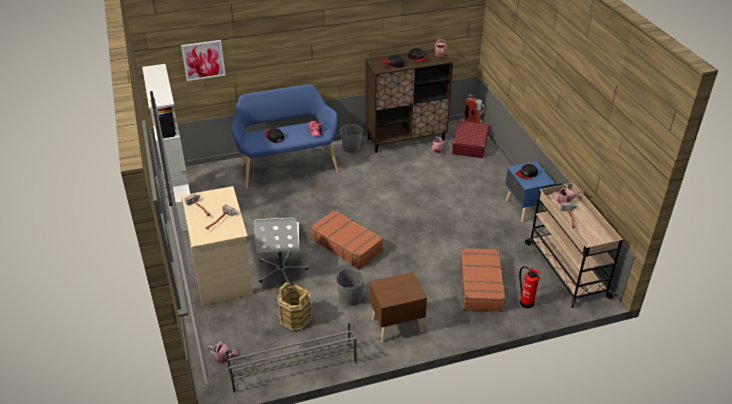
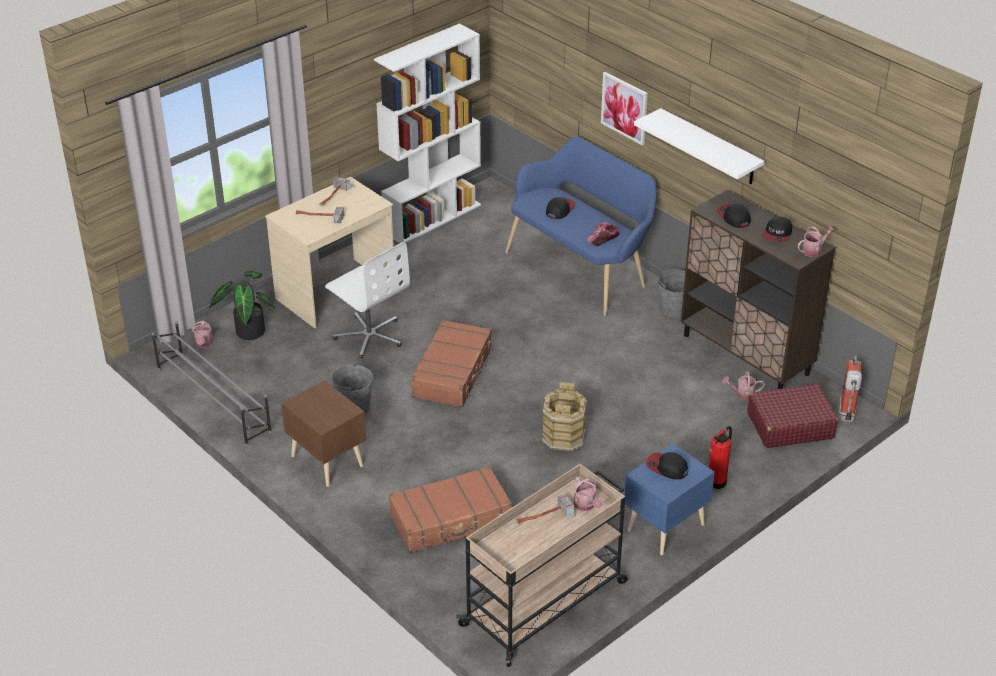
camera: 65 degrees right, 0 degrees up
(203, 60) = (550, 62): picture -> picture (624, 108)
(227, 329) = (247, 330): none -> potted plant
(282, 270) = (369, 336): white office chair -> white office chair turned 105 degrees counterclockwise
(295, 319) = (291, 375): brown bucket -> brown bucket (563, 437)
(345, 42) = (710, 147): none -> white shelf
(526, 302) = (444, 573): fire extinguisher -> fire extinguisher (717, 480)

